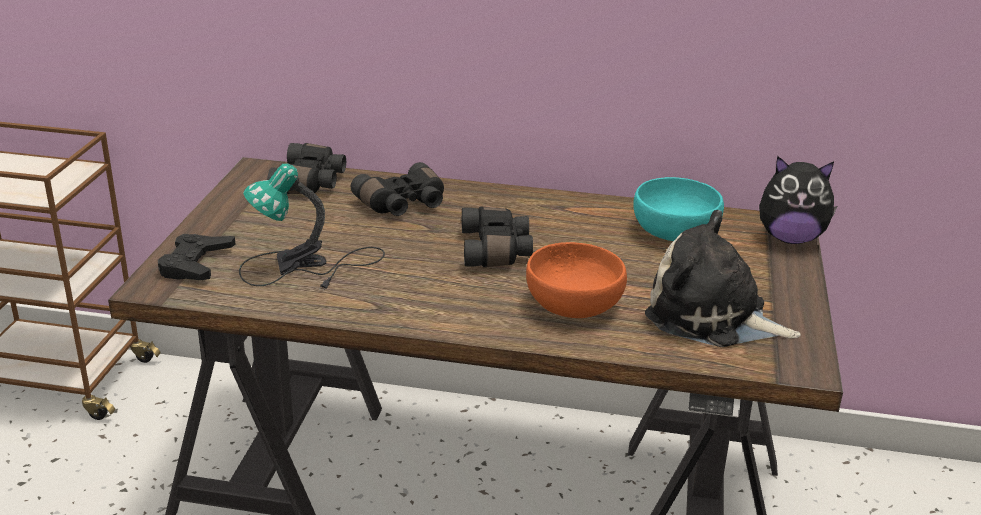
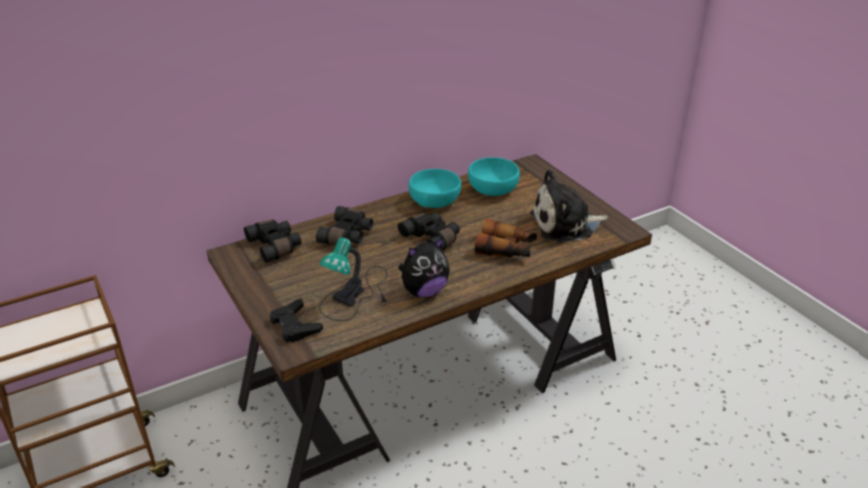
camera: 40 degrees left, 5 degrees up
(571, 213) = (435, 201): none -> turquoise bowl
(573, 305) = (506, 249): orange bowl -> binoculars
(790, 238) = (542, 170): plush toy -> plush toy (424, 291)

